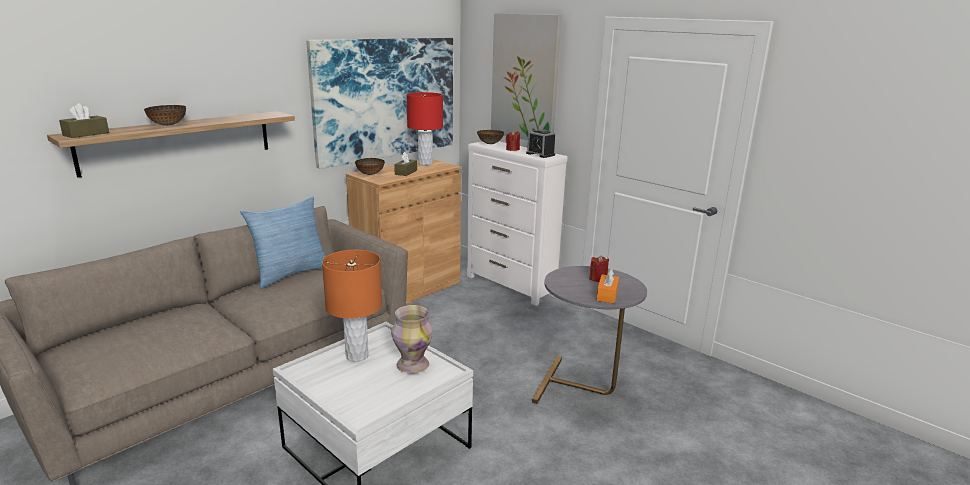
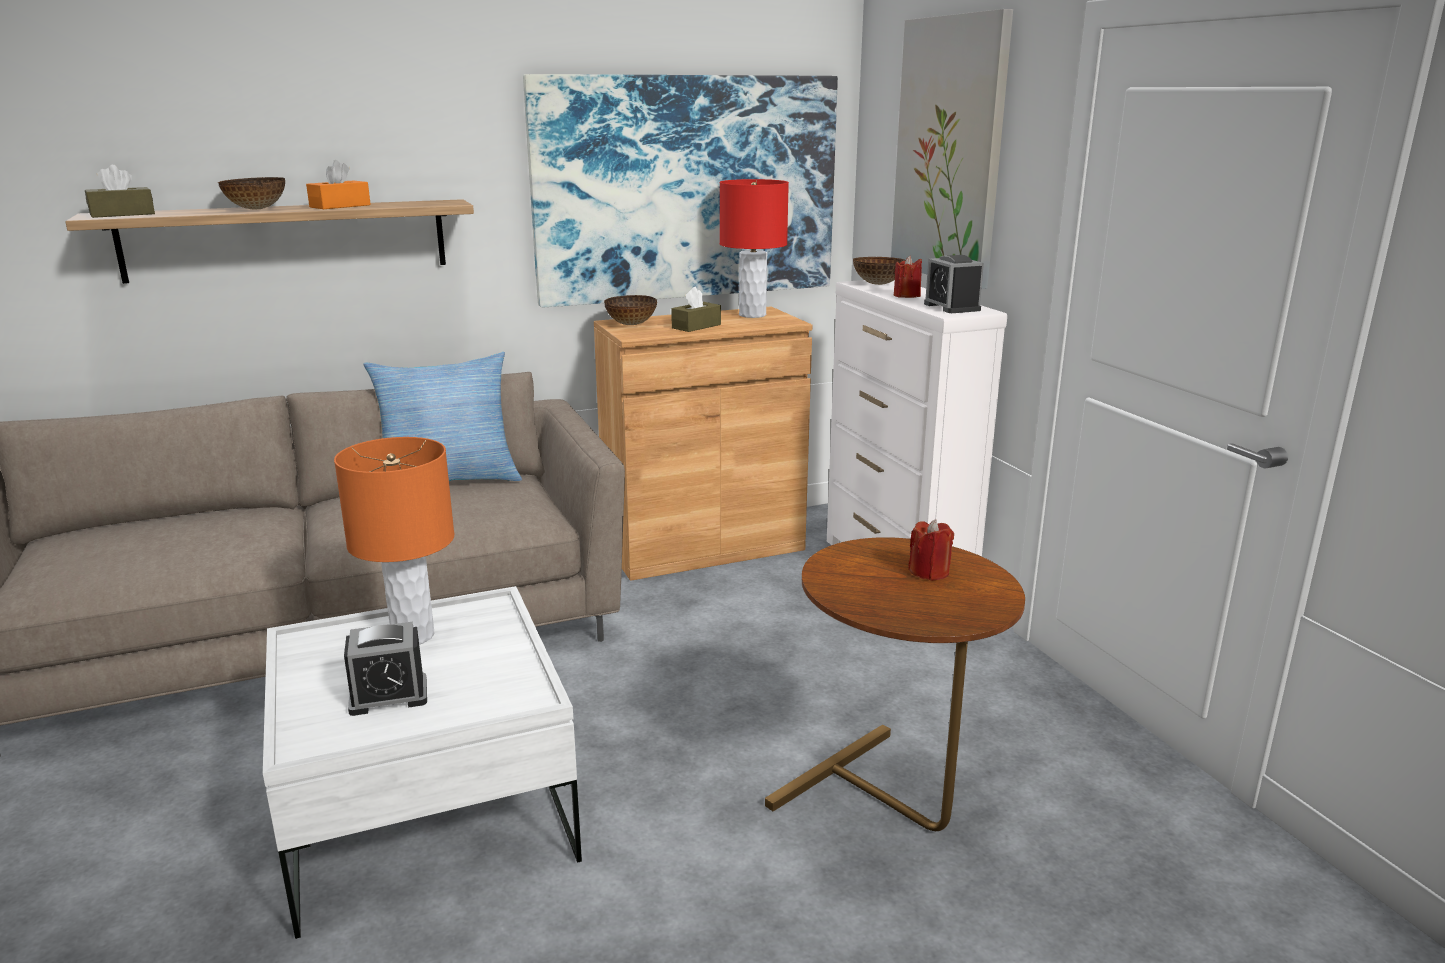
camera: 25 degrees right, 0 degrees up
(377, 386) = (388, 696): none -> alarm clock
(412, 365) = (483, 672): vase -> none
(583, 389) = (890, 806): grey side table -> brown side table
(607, 295) = (912, 608): orange tissue box -> orange tissue box (340, 206)

